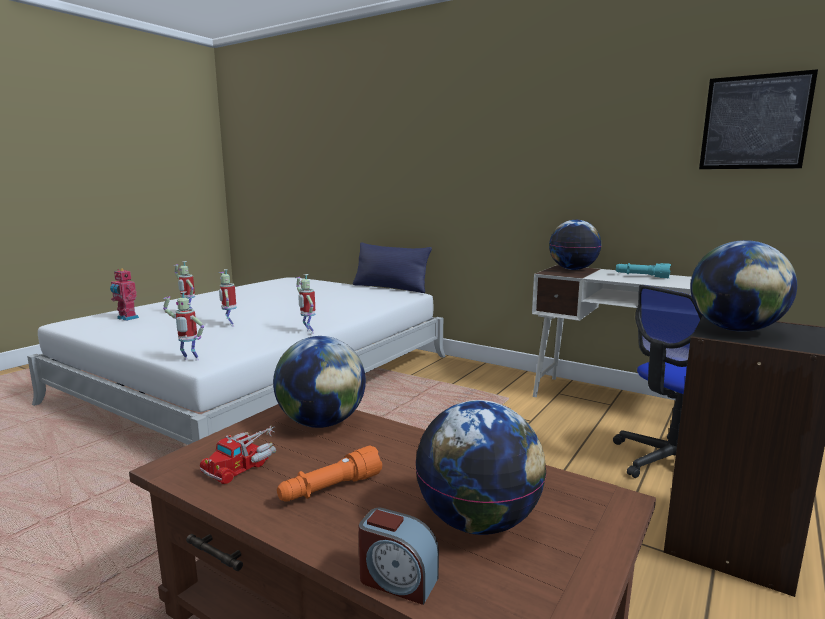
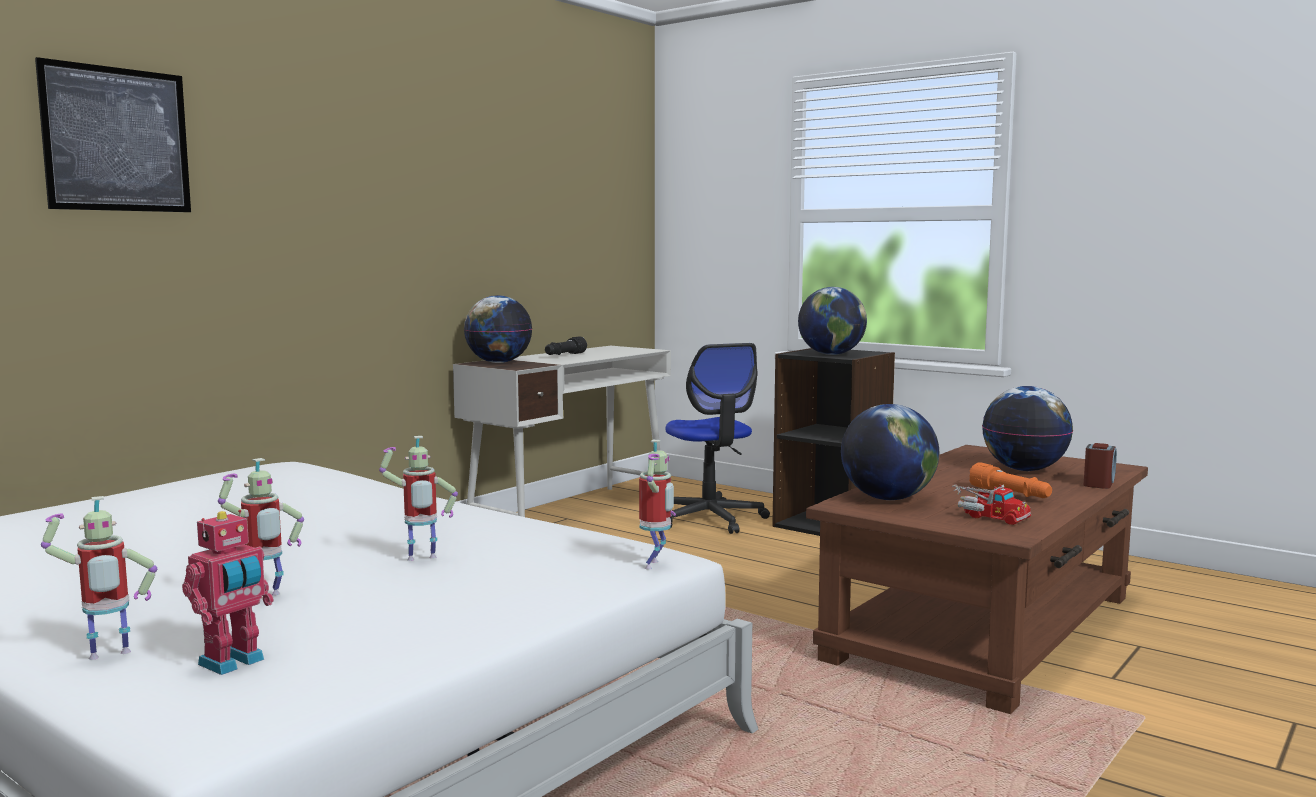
camera: 85 degrees left, 5 degrees down
(308, 332) = (512, 515): toy robot -> toy robot (108, 657)
(390, 288) = (211, 473): blue pillow -> none
(641, 276) = (564, 355): turquoise flashlight -> black flashlight
(754, 122) = (593, 186): picture -> picture (117, 139)

